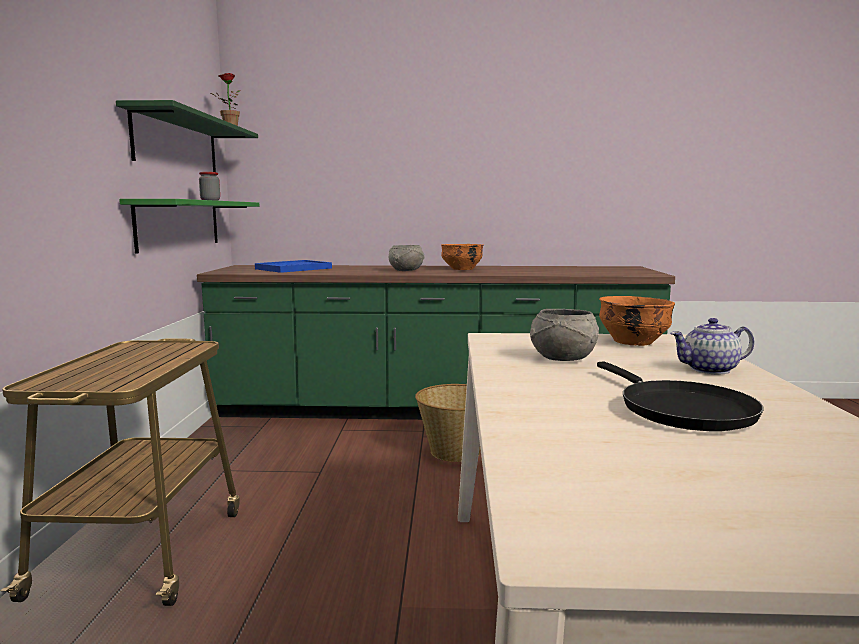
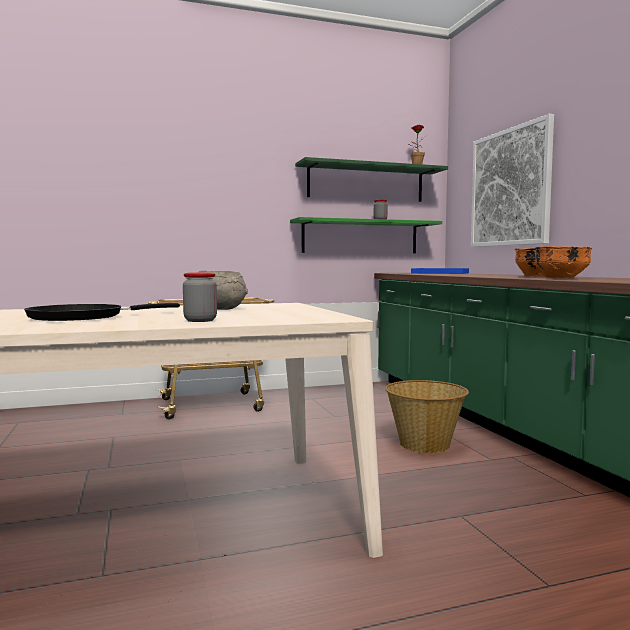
camera: 70 degrees right, 5 degrees down
(353, 173) = (510, 187): none -> picture
(406, 271) = (485, 275): grey bowl -> none
(632, 342) = (301, 314): orange bowl -> orange bowl (561, 278)
(709, 370) = (200, 320): teapot -> jar

